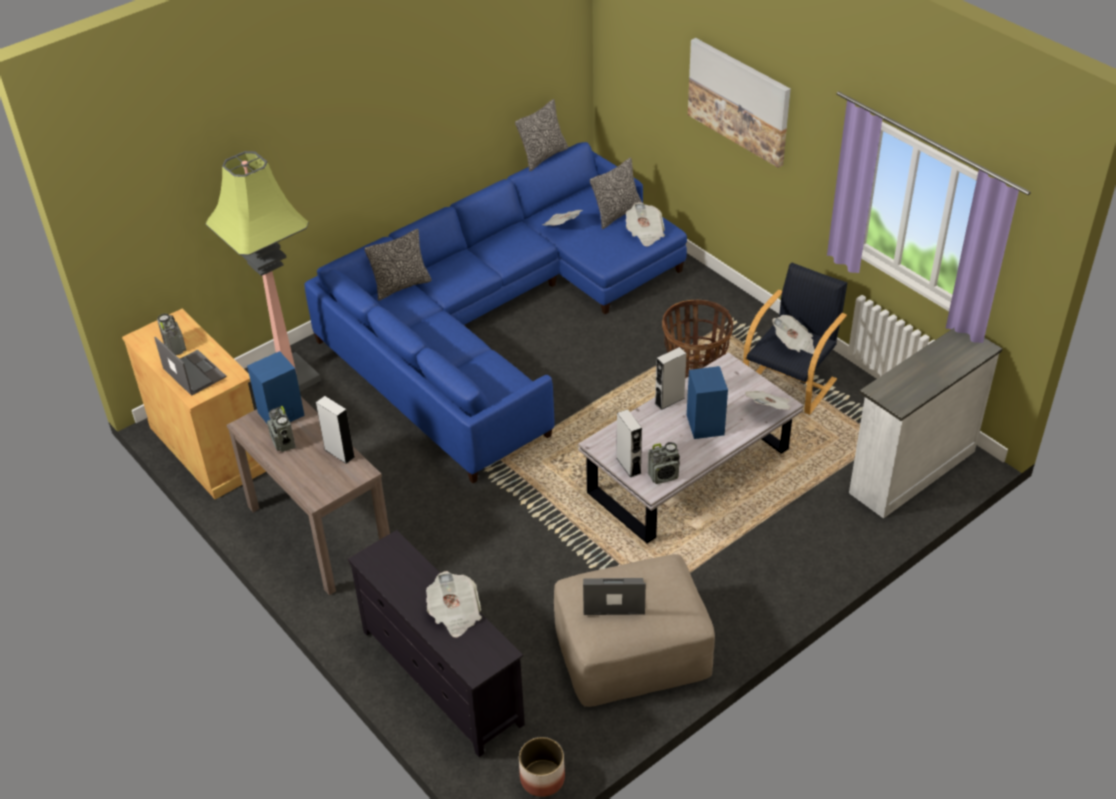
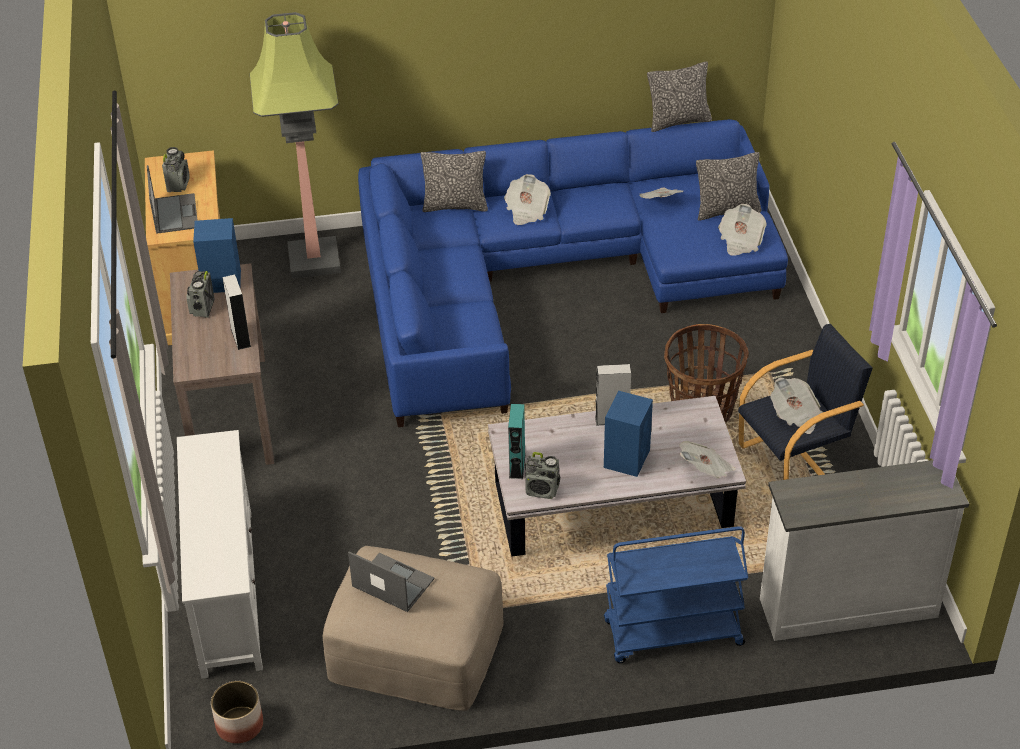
camera: 30 degrees right, 0 degrees up
(441, 678) = (226, 592): black tv stand -> white tv stand
(455, 614) = (223, 528): newspaper -> newspaper (526, 211)
(628, 465) = (517, 466): grey speaker -> turquoise speaker
(739, 101) = (848, 123): picture -> none
(810, 547) = (672, 634): none -> blue cart

